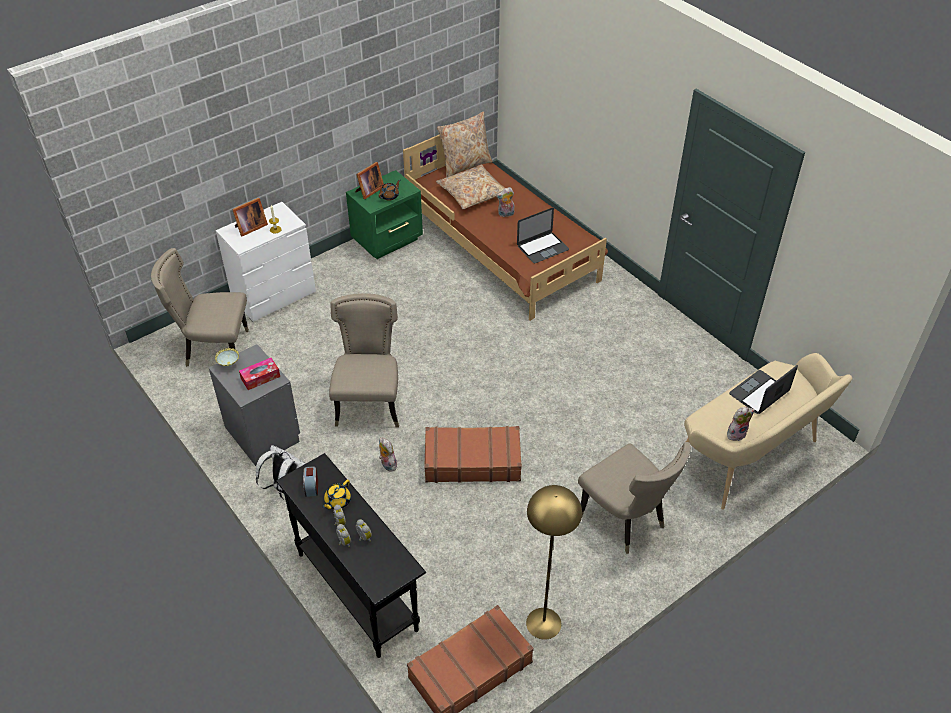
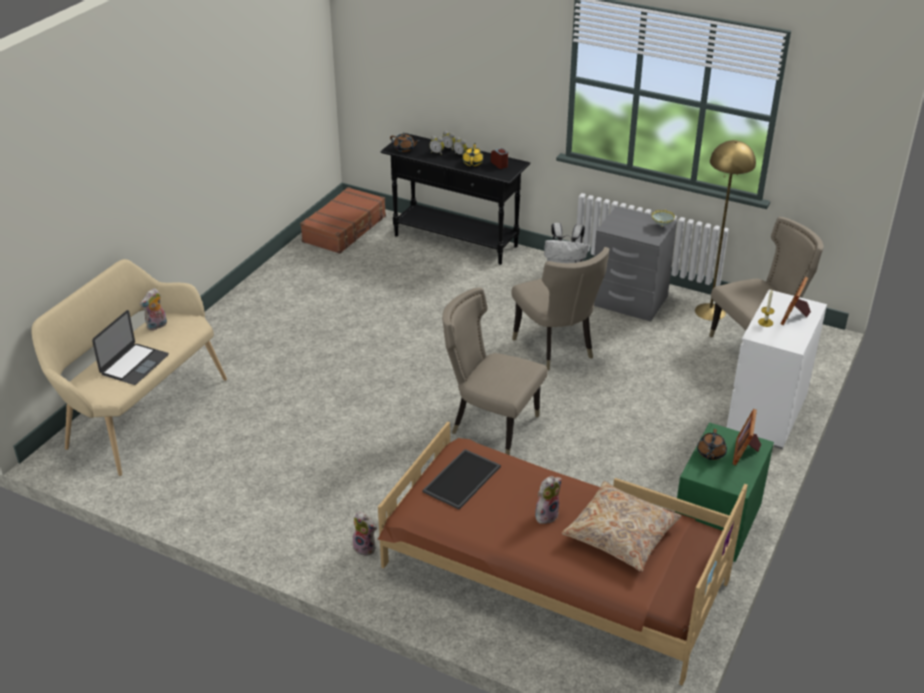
camera: 155 degrees right, 10 degrees down
(260, 377) = (624, 225): tissue box -> none
(387, 464) = (498, 312): plush toy -> plush toy (366, 547)
(395, 562) = (404, 149): none -> brown teapot
(465, 165) = (675, 586): beige pillow -> none
(472, 461) = (423, 334): brown suitcase -> none
(542, 247) = (462, 480): laptop -> tray
(543, 623) = (303, 261): yellow floor lamp -> yellow floor lamp (710, 311)
(625, 521) = (258, 332): beige chair -> beige chair (491, 426)

